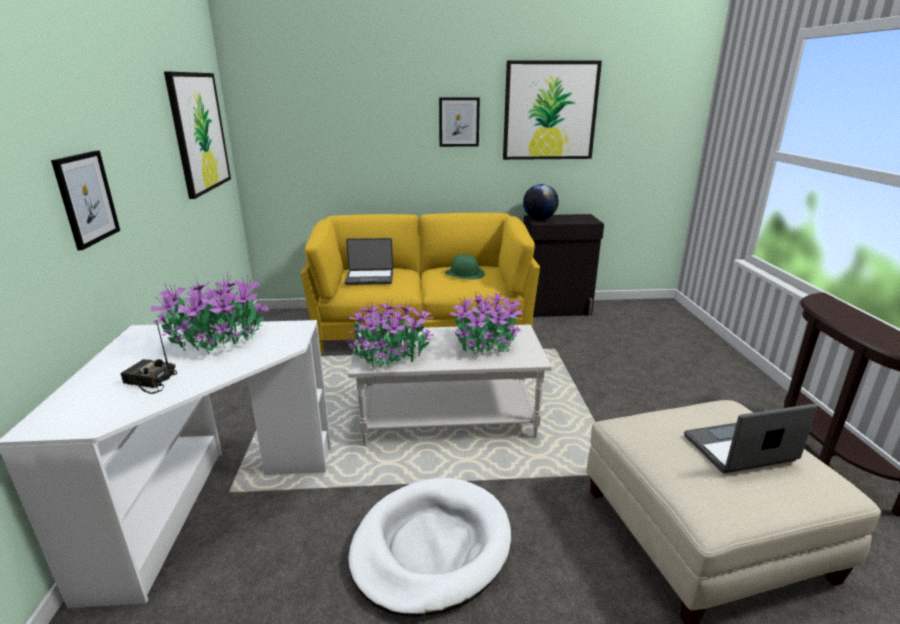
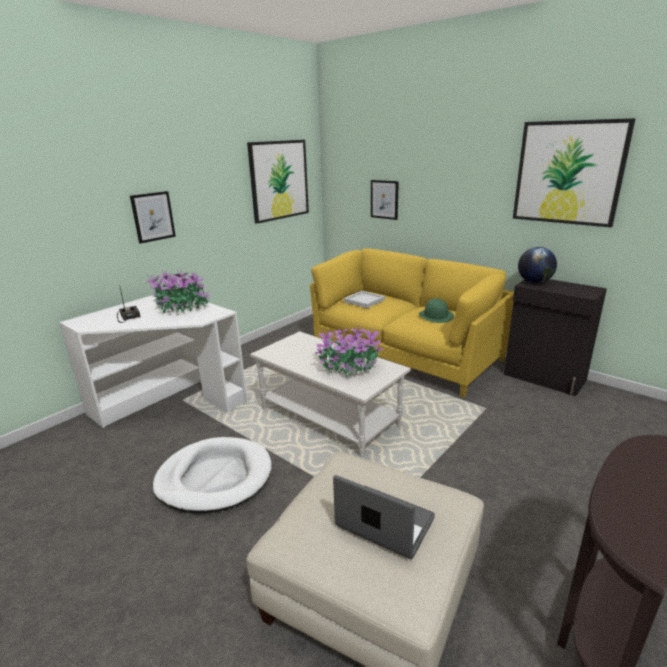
camera: 45 degrees right, 0 degrees up
(370, 278) = (365, 301): laptop -> white tray
(390, 355) = (287, 352): potted plant -> none
(459, 122) = (476, 180): picture -> picture (384, 199)

